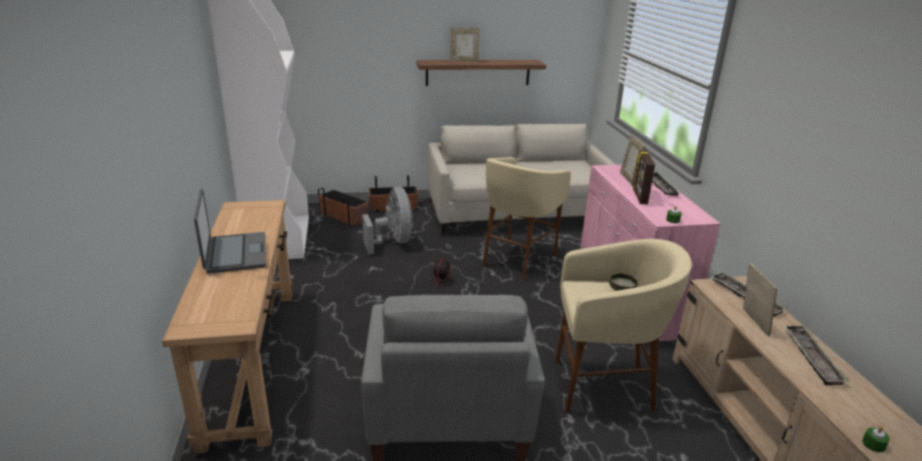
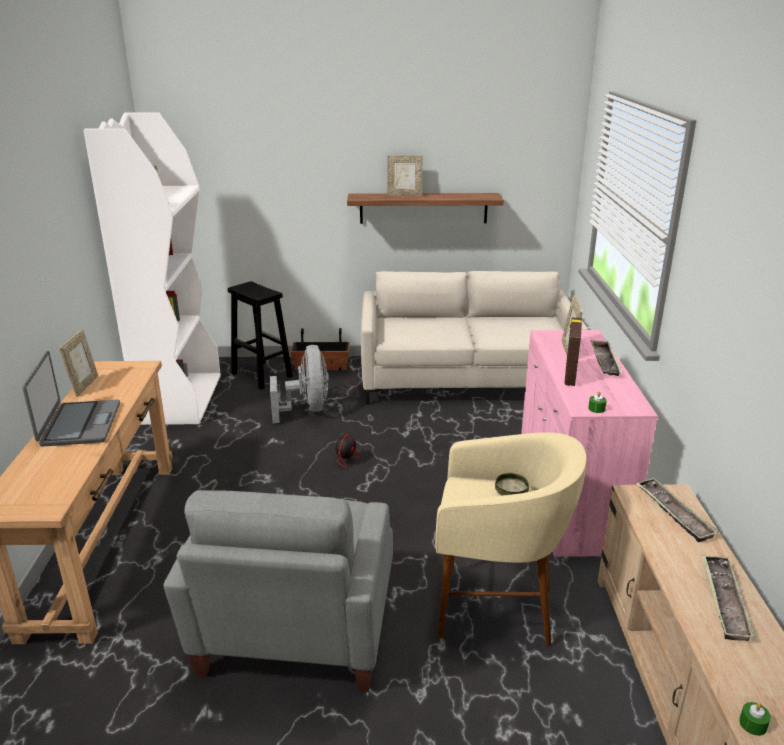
camera: 10 degrees right, 0 degrees up
(344, 216) = (261, 375): planter -> black stool
(517, 260) = (447, 440): beige stool -> none
(752, 322) = (667, 547): picture frame -> picture frame (84, 386)

